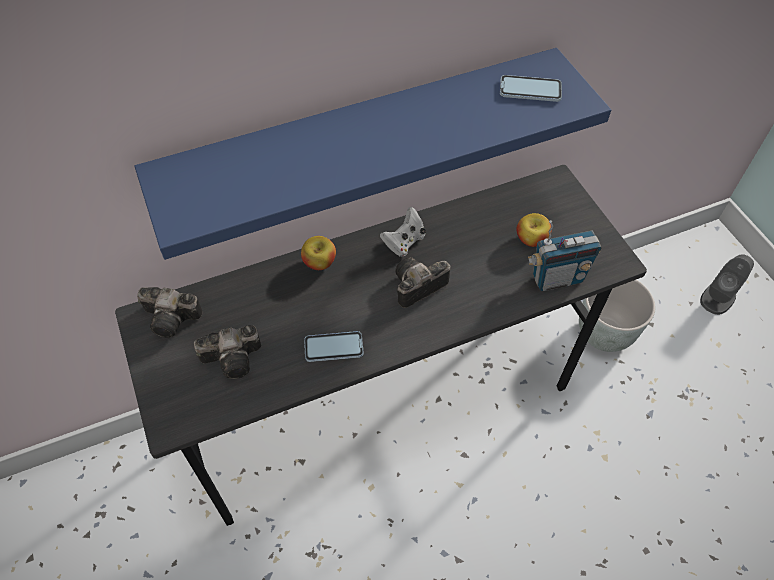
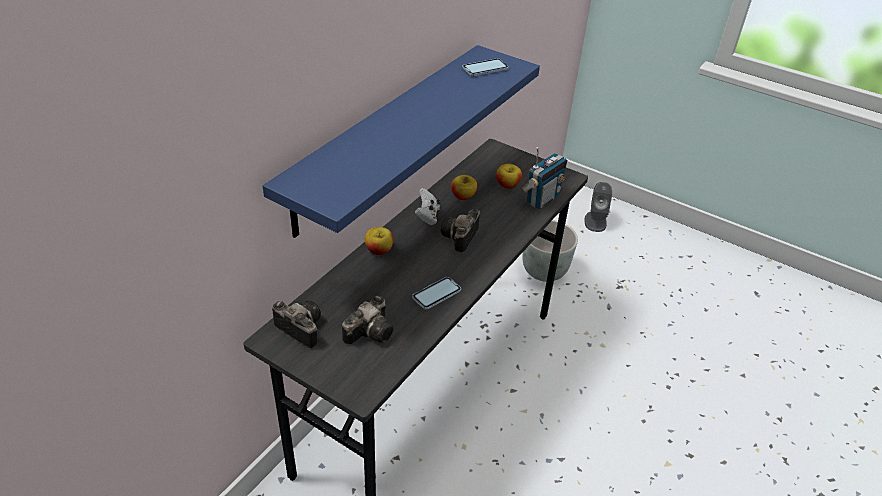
camera: 35 degrees left, 15 degrees down
(173, 318) = (299, 328): camera -> camera turned 120 degrees counterclockwise
(465, 233) = (463, 196): none -> apple

